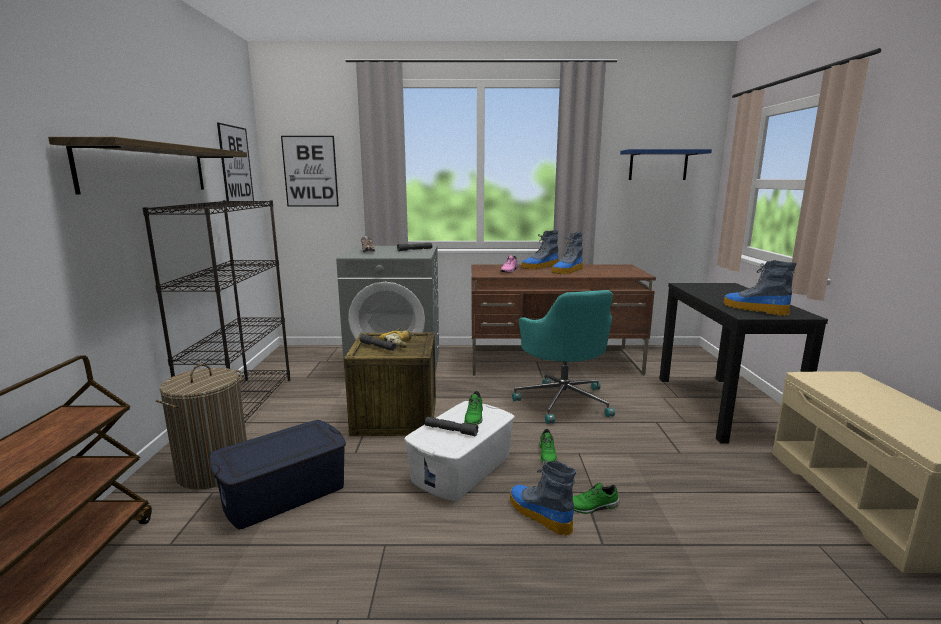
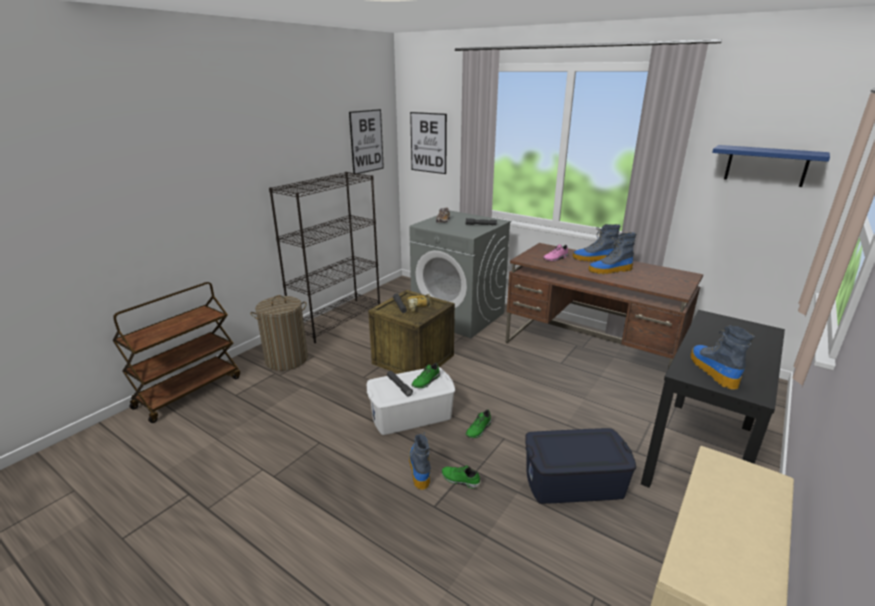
camera: 35 degrees right, 10 degrees up
(147, 169) = (278, 159): shelf -> none
(284, 493) = (304, 388): blue storage box -> blue storage box (574, 482)
(563, 401) = (549, 391): turquoise office chair -> none

